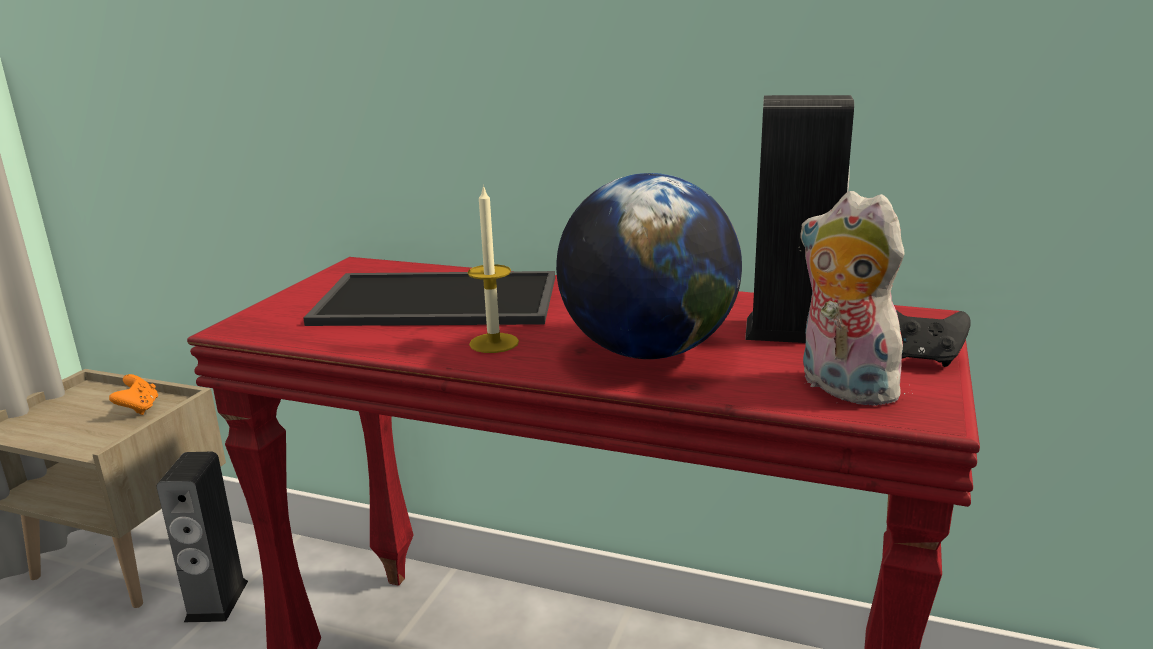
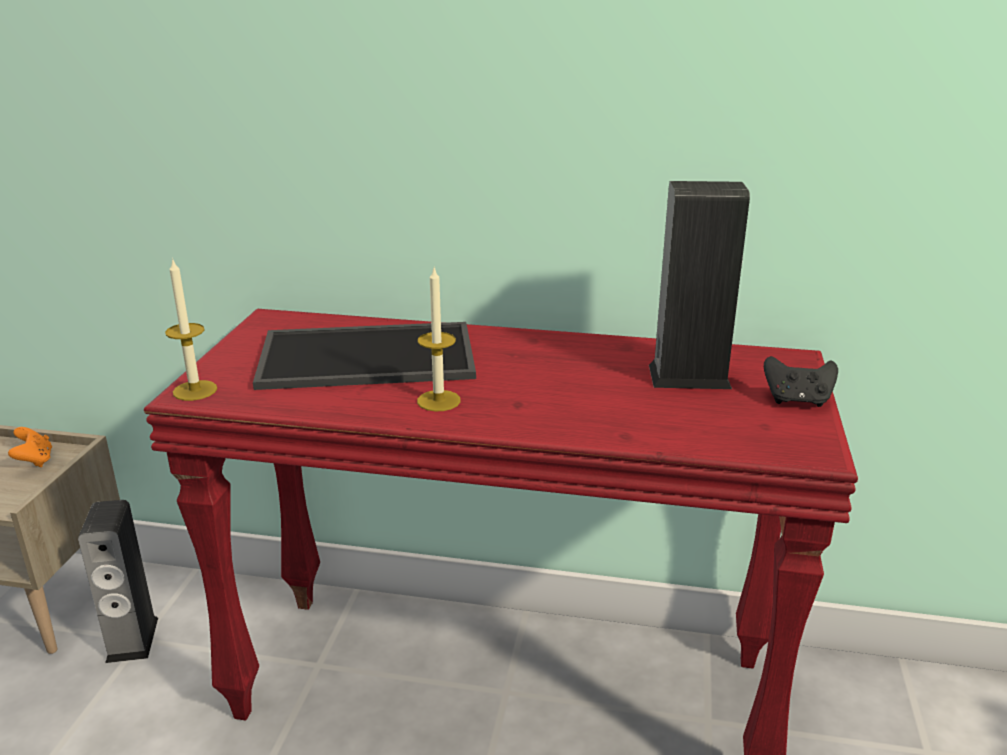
camera: 10 degrees left, 5 degrees up
(245, 324) = (195, 390): none -> candle
(647, 352) = (576, 403): globe -> none
(840, 387) = (743, 431): plush toy -> none

